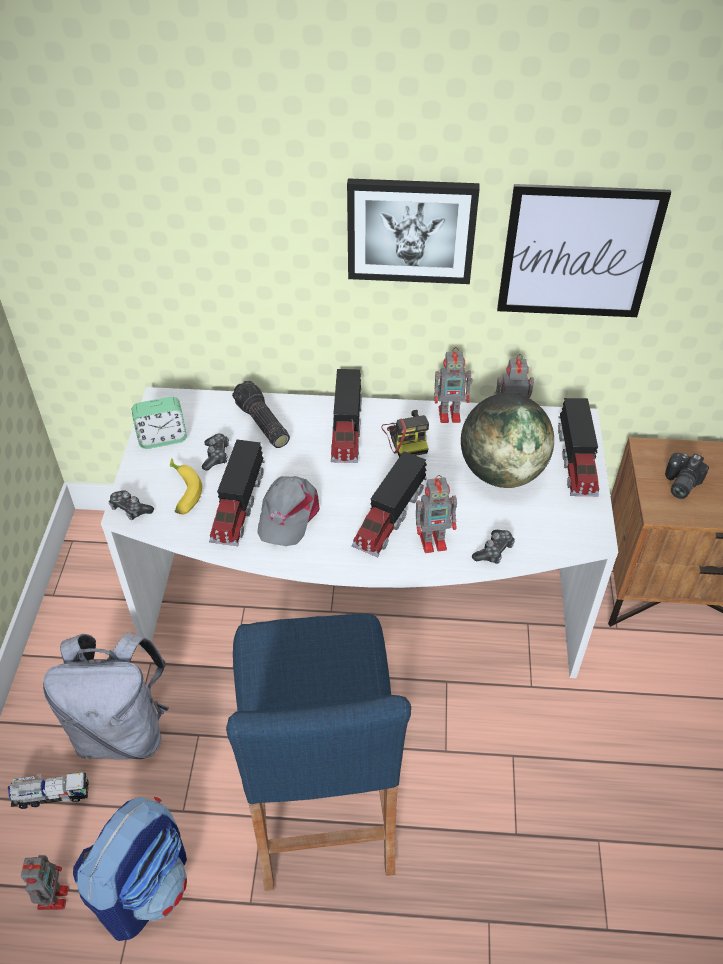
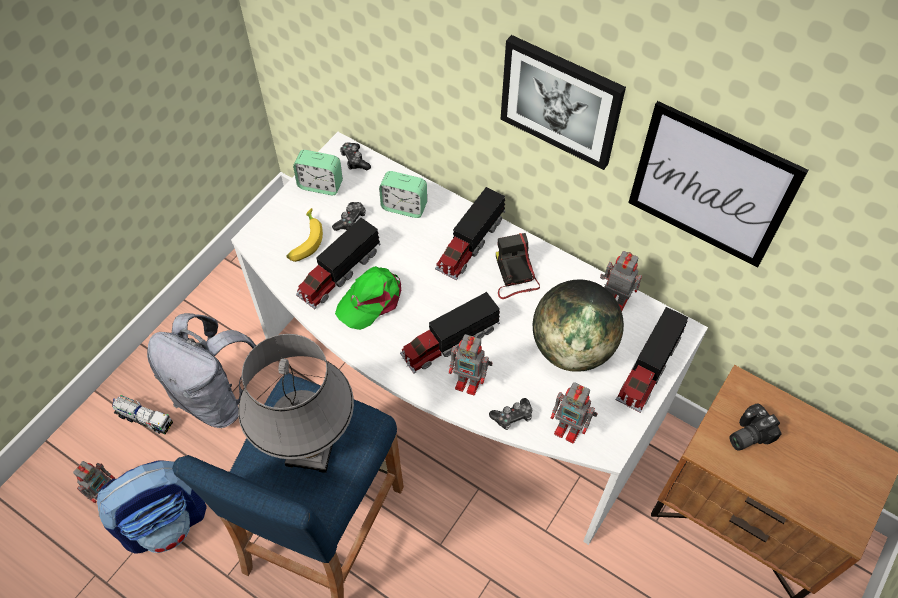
camera: 30 degrees right, 10 degrees up
(130, 509) = (258, 237): game controller -> game controller (354, 160)
(261, 424) = (404, 207): flashlight -> alarm clock
(288, 514) = (371, 300): grey cap -> green cap
(319, 678) = (310, 449): none -> grey table lamp
(407, 437) = (514, 275): camera -> camera turned 150 degrees clockwise
(451, 414) = (568, 270): toy robot -> toy robot (570, 429)

